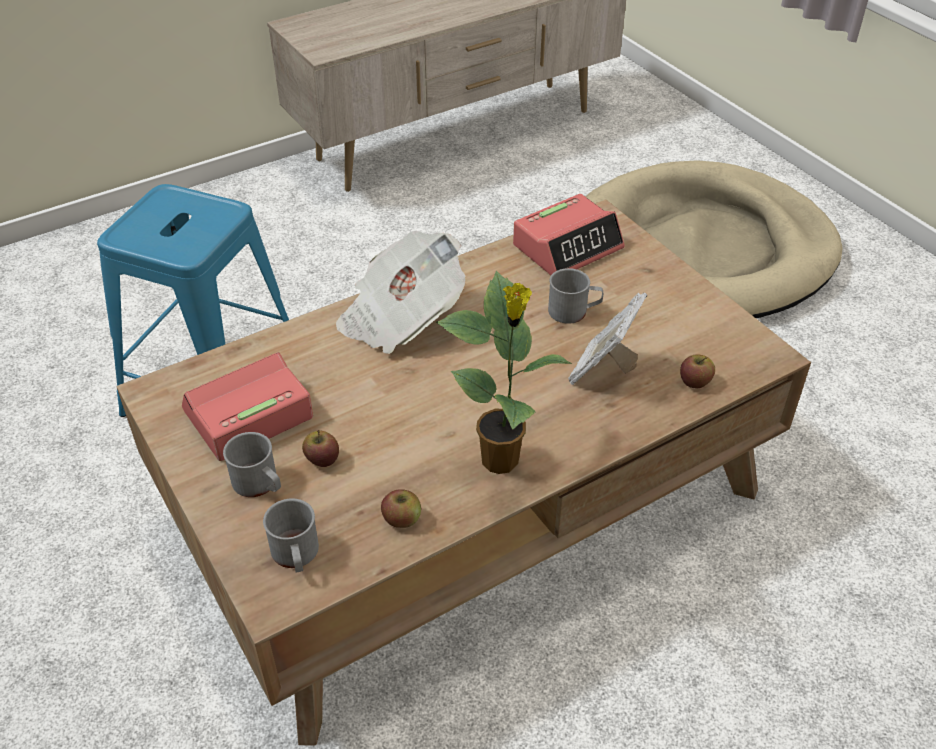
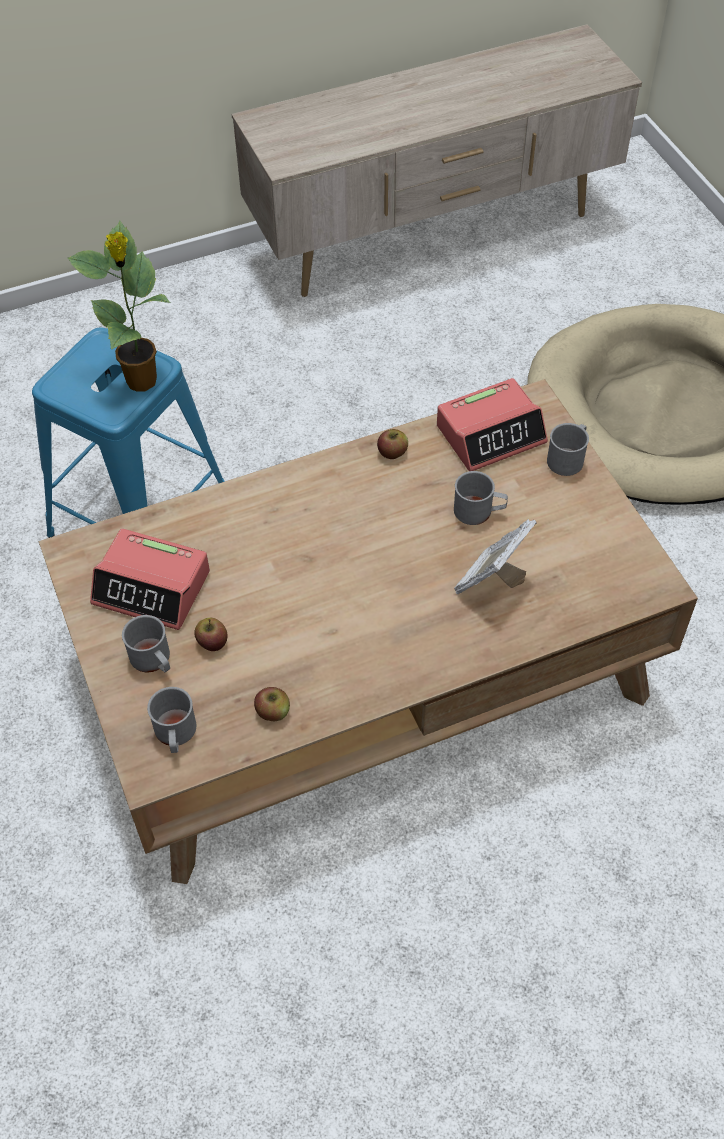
camera: 10 degrees right, 10 degrees up
(248, 415) = (152, 588): alarm clock -> alarm clock turned 135 degrees counterclockwise
(400, 317) = (310, 498): newspaper -> none
(502, 461) = (374, 666): potted plant -> potted plant (143, 382)
(647, 259) = (568, 458): none -> grey mug
(695, 381) = (576, 605): apple -> apple (392, 452)

